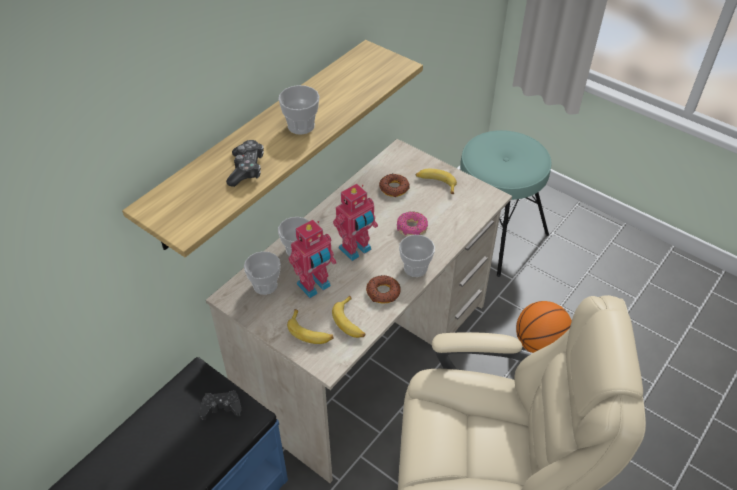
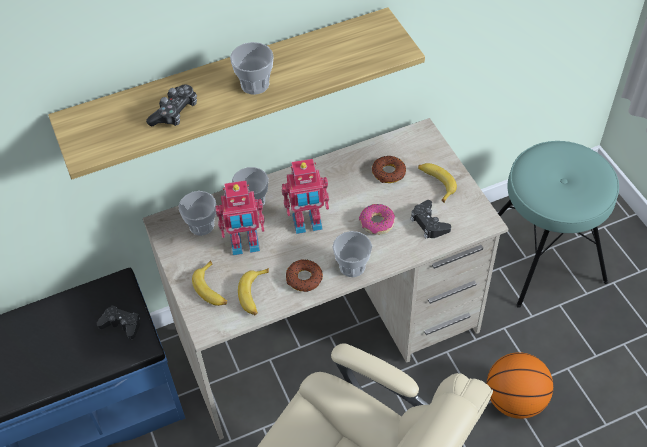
camera: 30 degrees right, 5 degrees up
(451, 214) = (429, 223): none -> black game controller

